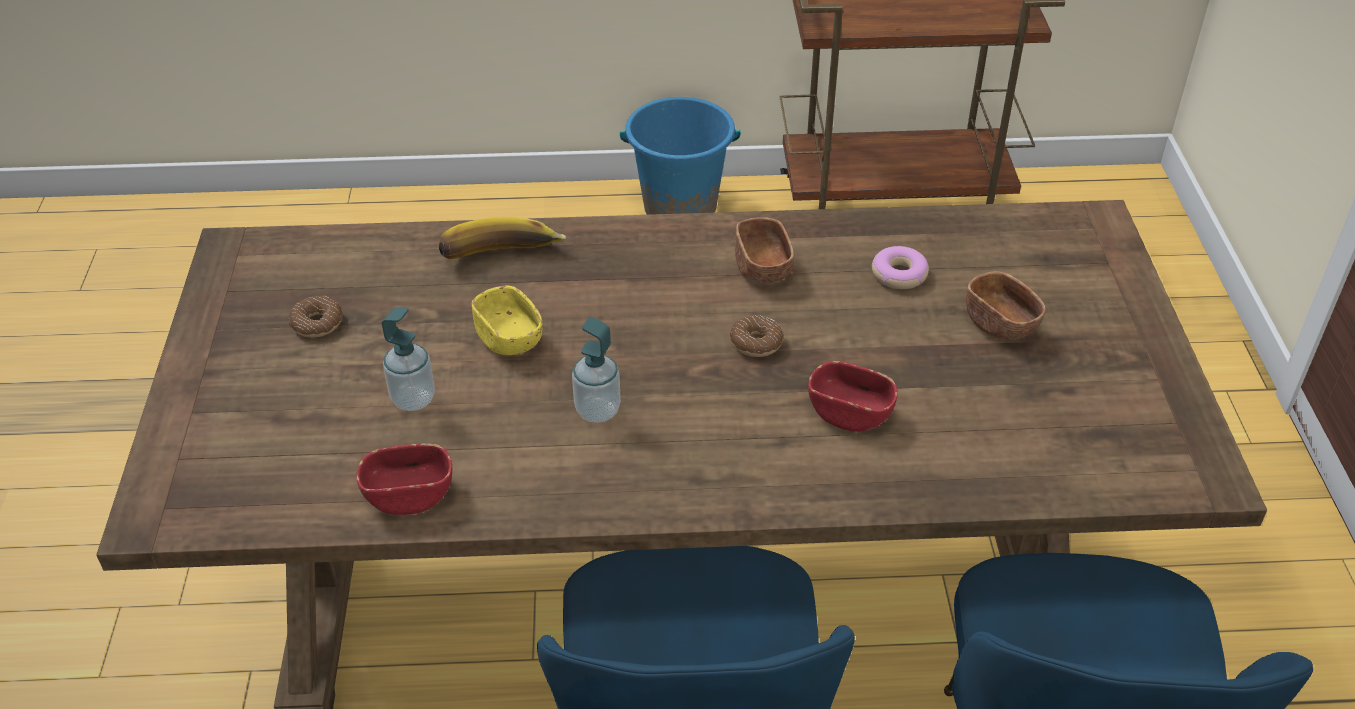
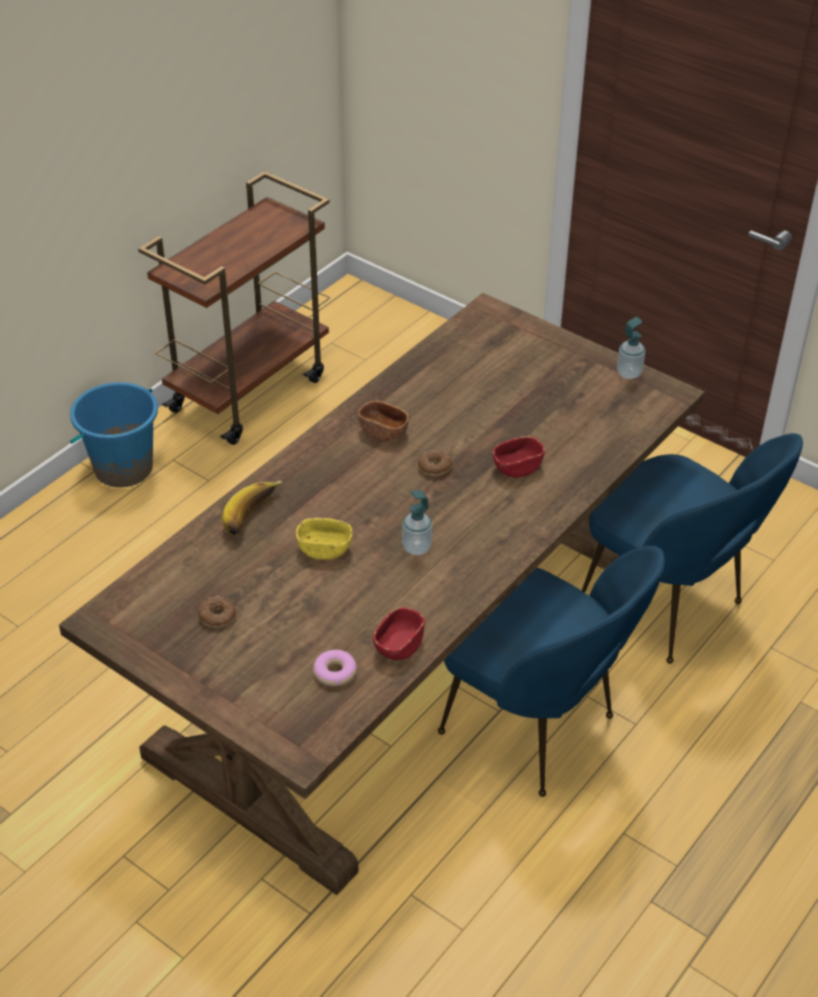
camera: 50 degrees left, 0 degrees up
(413, 399) = (328, 609): soap dispenser -> soap dispenser (629, 373)
(898, 274) = (445, 392): donut -> donut (335, 672)
(1000, 324) = (517, 385): brown bowl -> none

